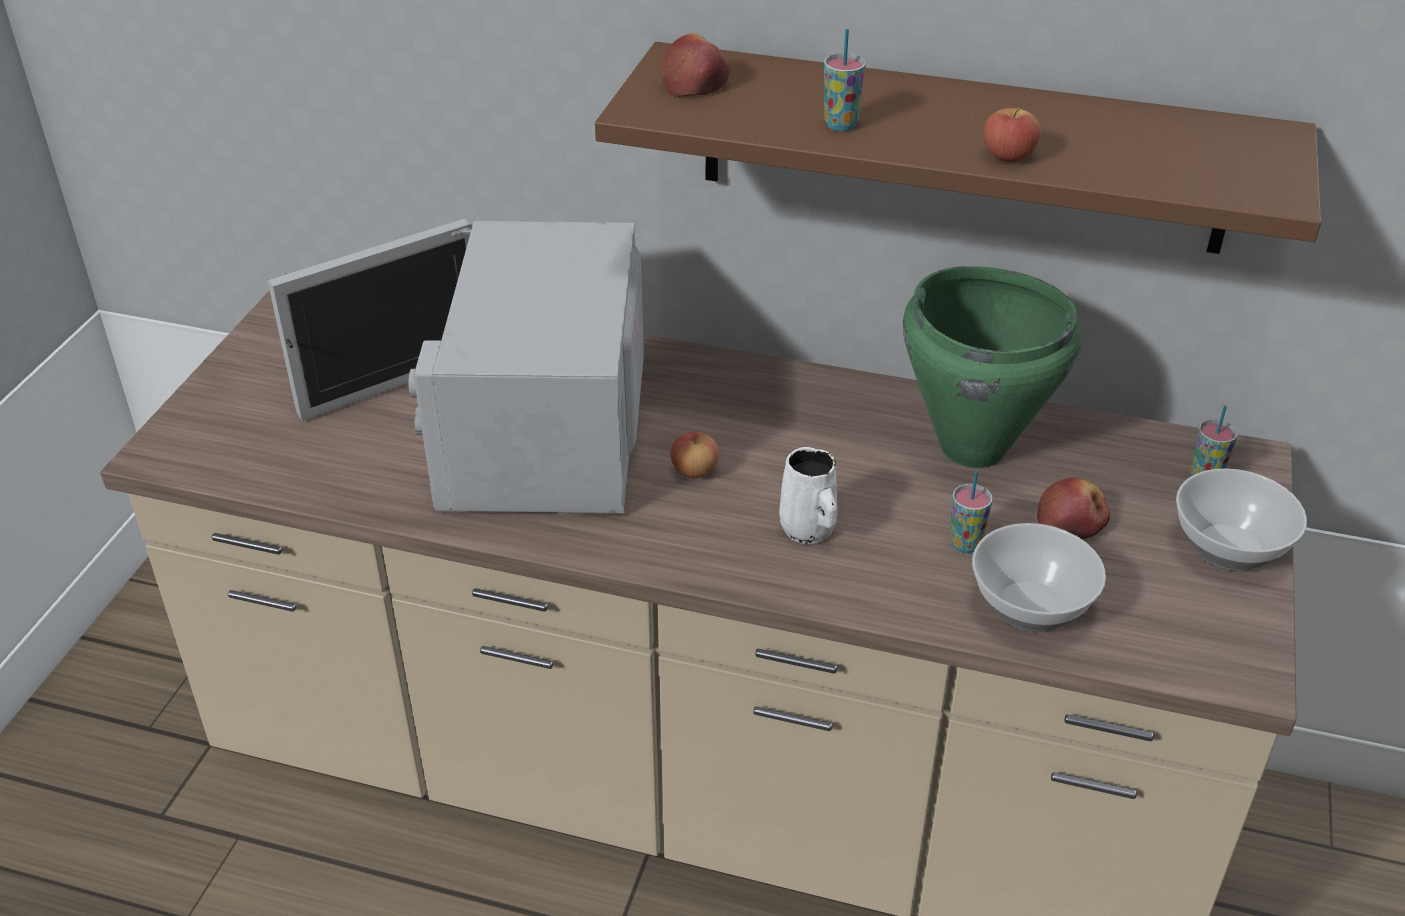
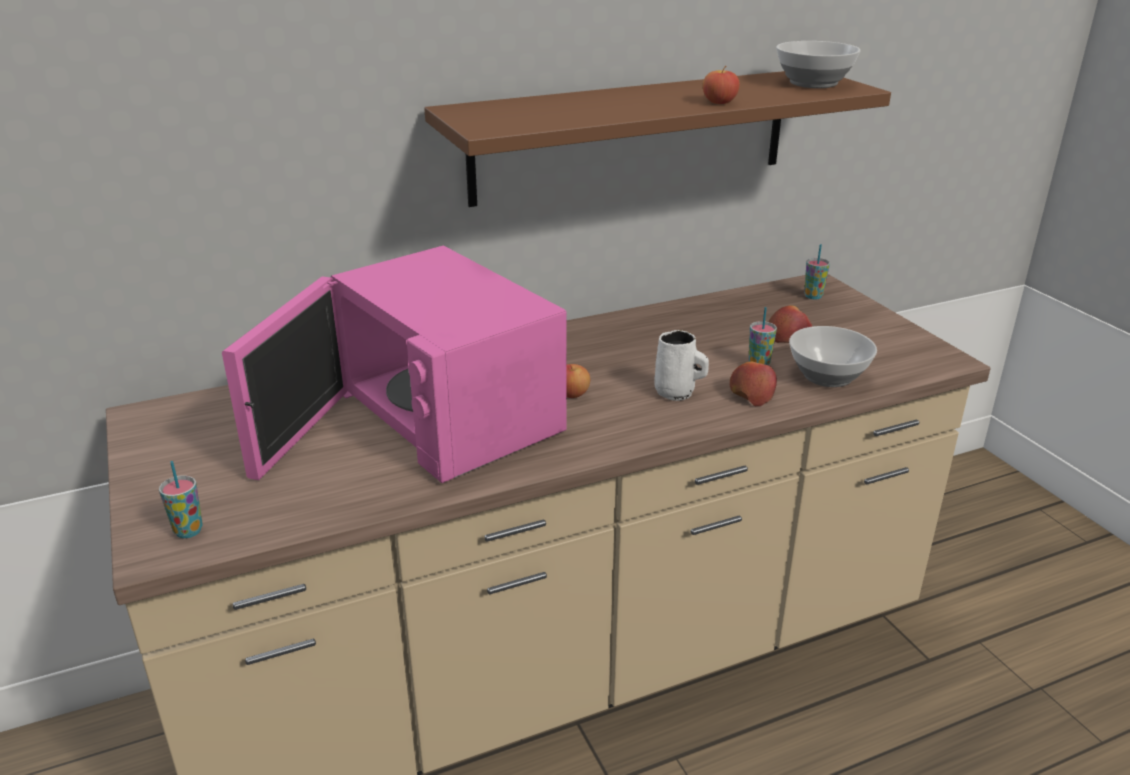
camera: 40 degrees left, 10 degrees down
(533, 425) = (436, 414): white microwave -> pink microwave
(694, 83) = (491, 114): apple -> apple (751, 394)
(840, 125) = (612, 110): cup -> cup (188, 531)
(971, 447) = (696, 325): green cooking pot -> none
(1228, 549) = (865, 318): bowl -> bowl (814, 84)

